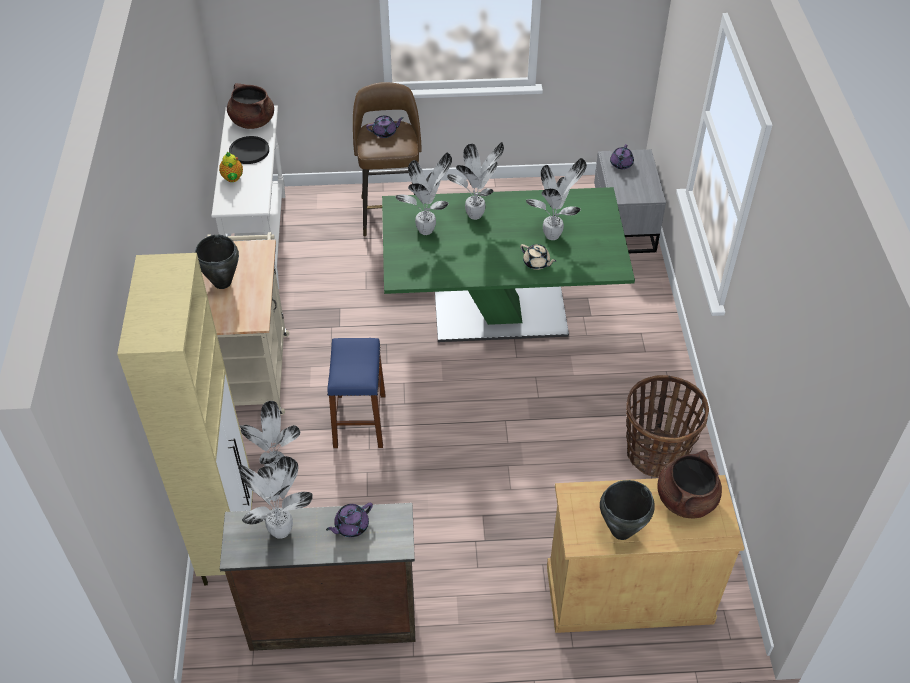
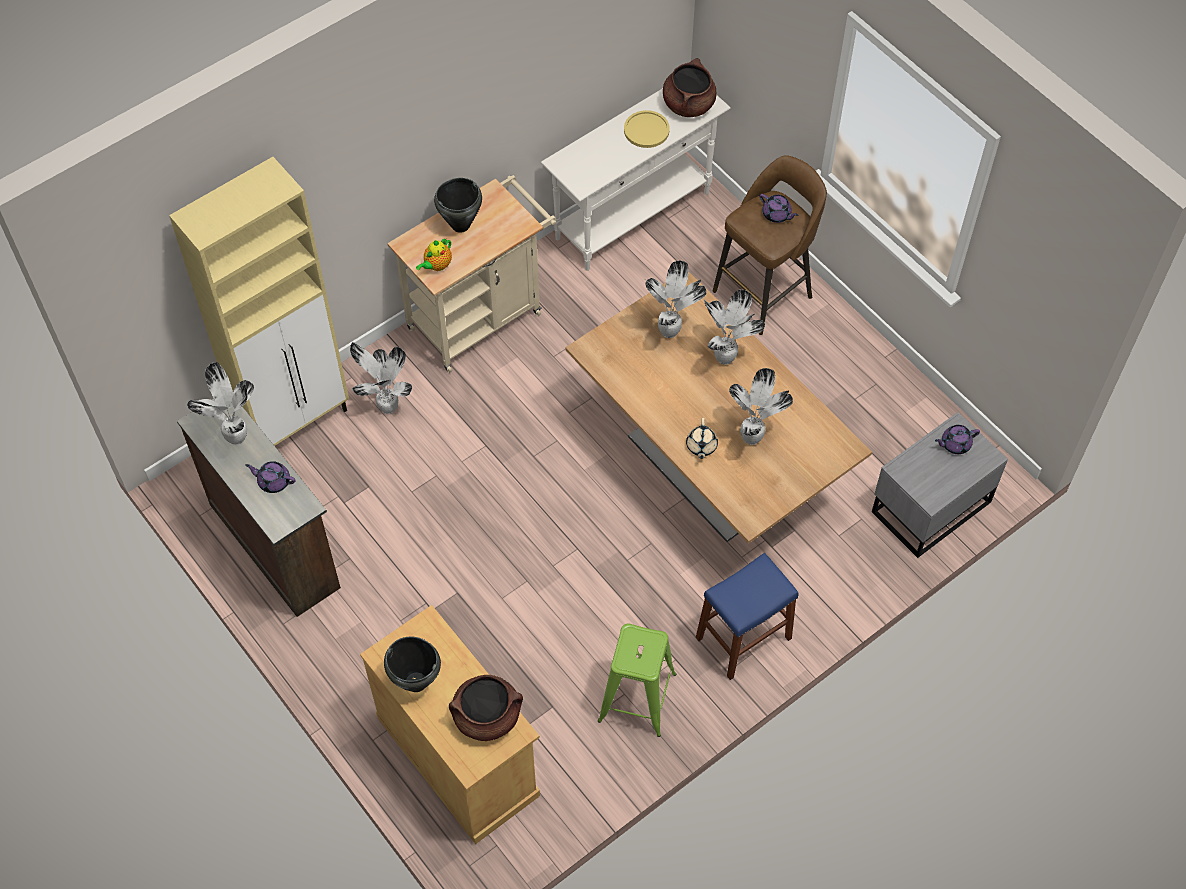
camera: 55 degrees right, 10 degrees up
(233, 179) = (599, 144): teapot -> teapot (437, 265)
(249, 151) = (646, 130): black plate -> yellow plate
(359, 421) = (487, 434): blue stool -> blue stool (743, 638)
(500, 313) = (708, 466): green dining table -> brown dining table
(656, 453) = (636, 698): basket -> green stool

